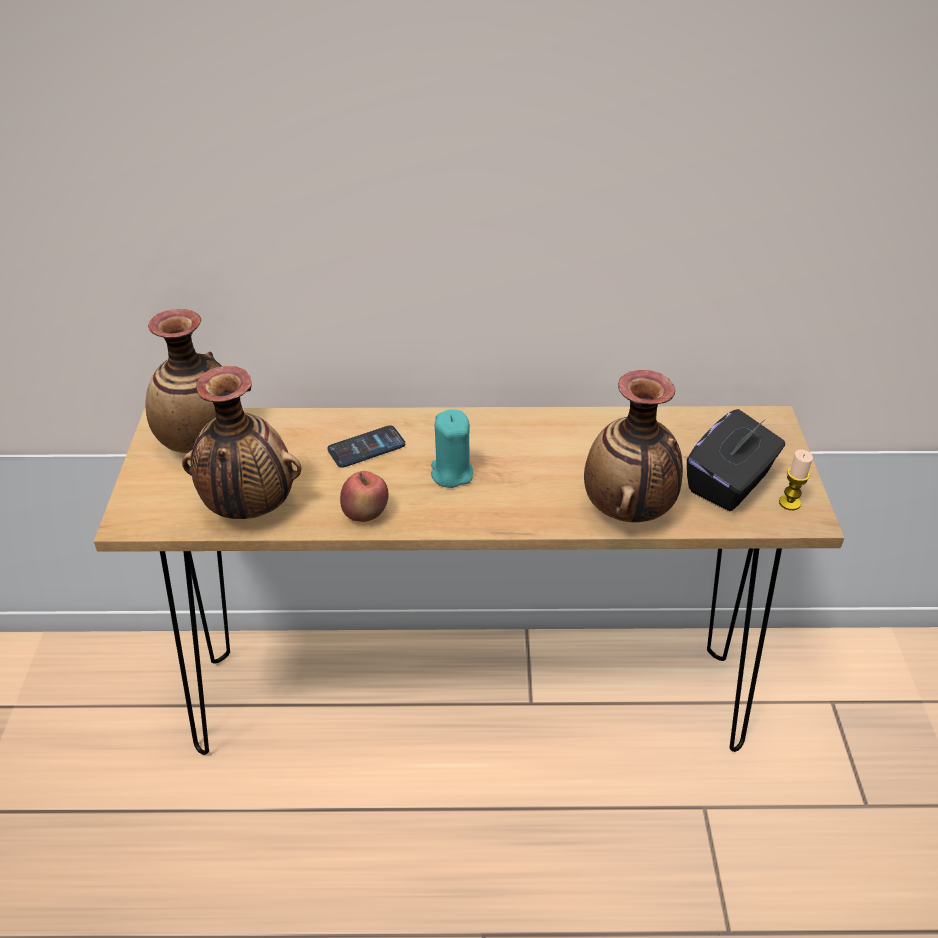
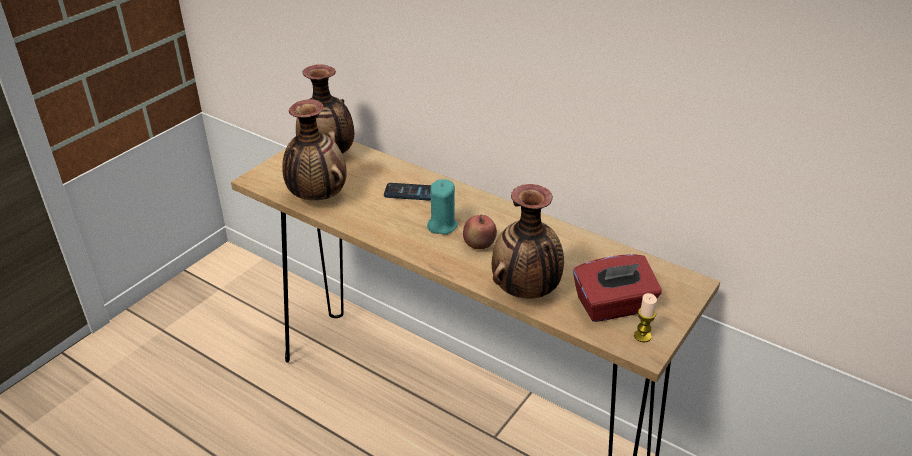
camera: 35 degrees right, 5 degrees down
(365, 515) = (371, 226): apple -> apple (479, 246)
(730, 483) = (613, 306): black tissue box -> red tissue box

